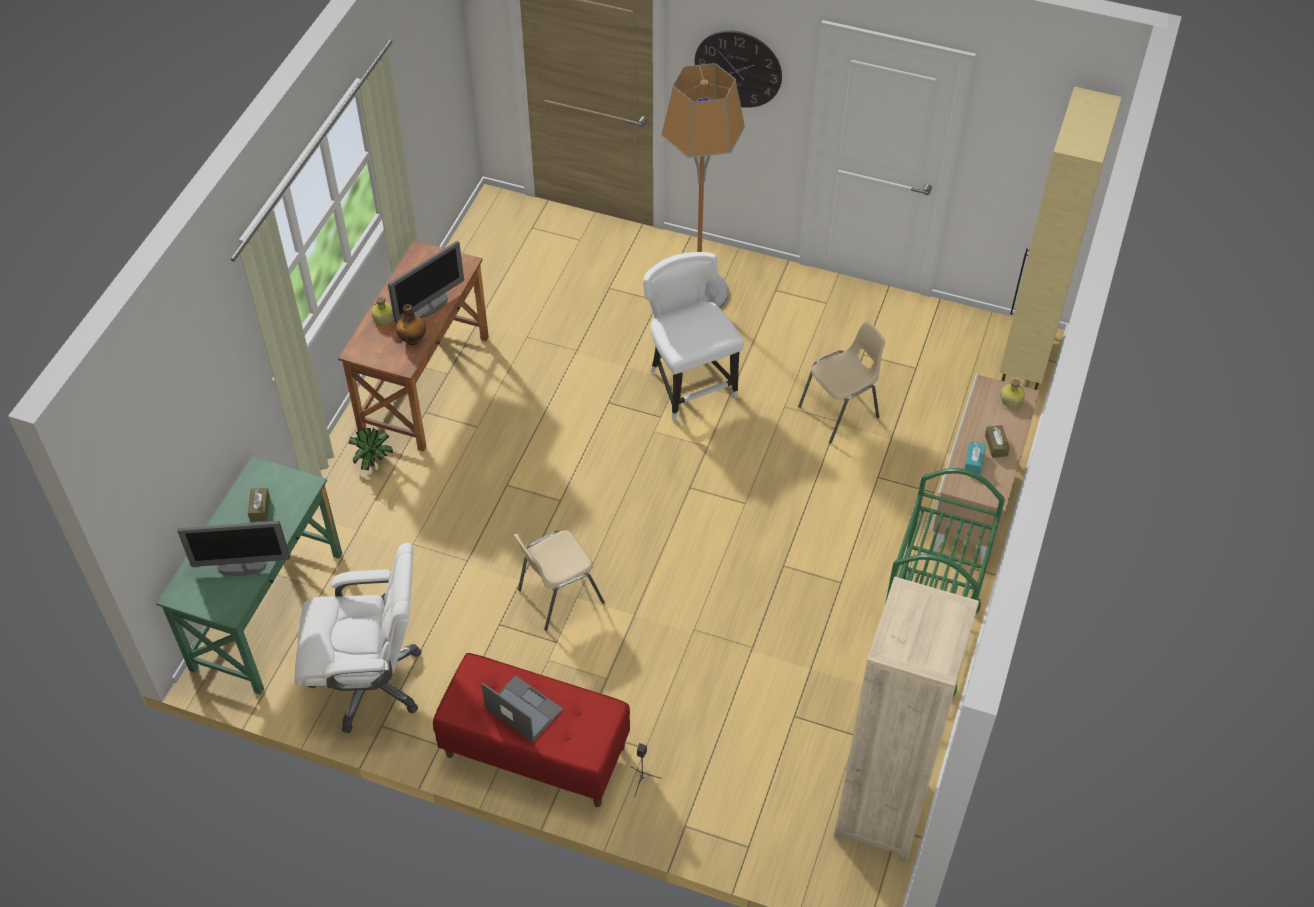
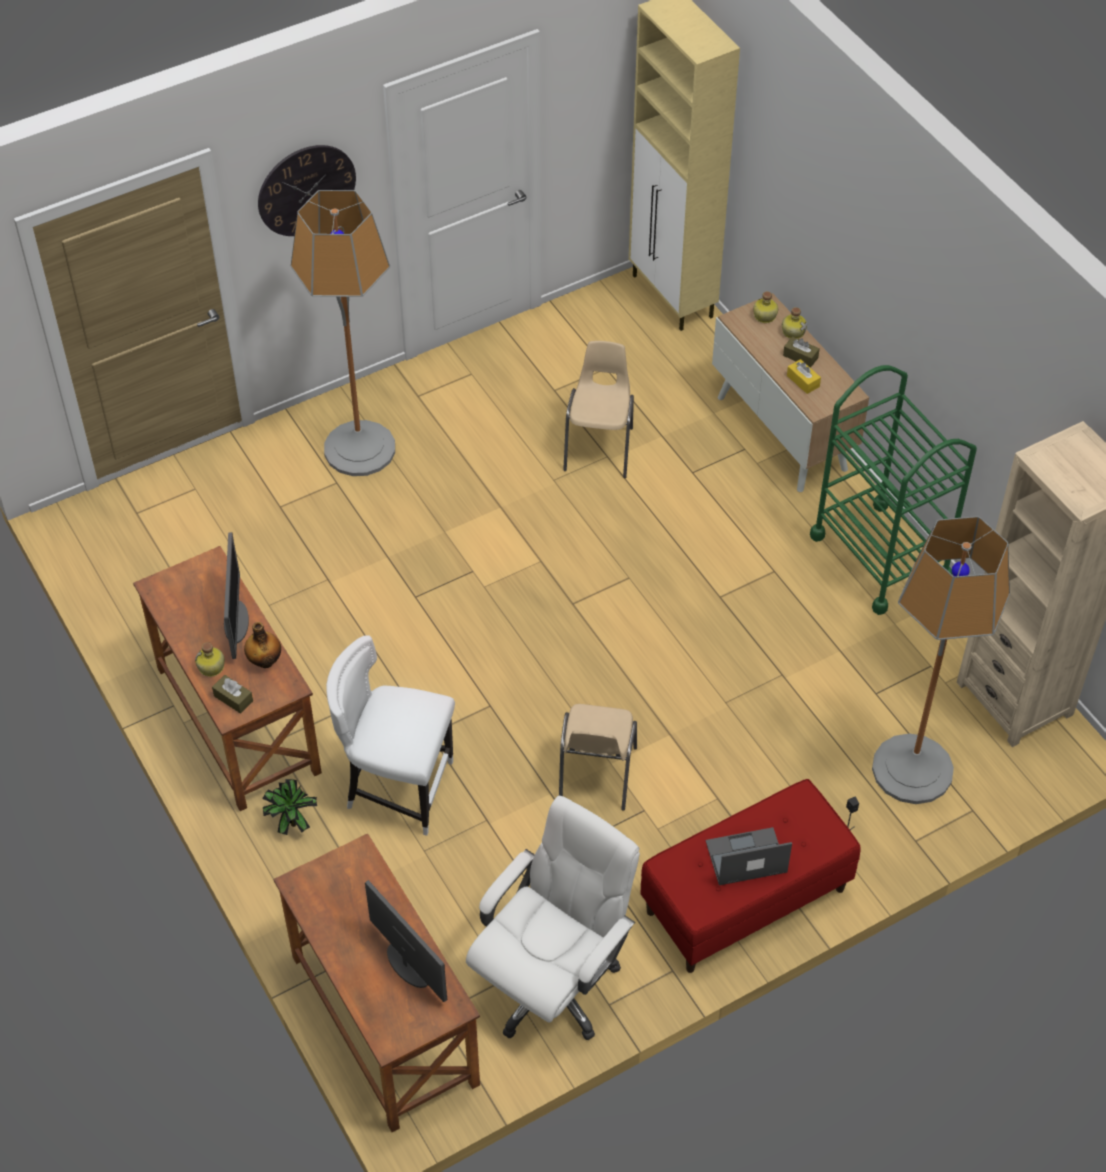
camera: 50 degrees left, 0 degrees up
(242, 566) = (408, 965): monitor -> monitor turned 75 degrees counterclockwise
(260, 508) = (349, 909): brown tissue box -> brown tissue box (233, 698)
(267, 610) = (383, 1020): green desk -> brown desk
(690, 384) = (458, 526): white chair -> white chair (397, 787)
(747, 783) = (912, 770): none -> floor lamp
(974, 461) = (803, 381): turquoise tissue box -> yellow tissue box
(1016, 425) = (793, 331): none -> bottle

